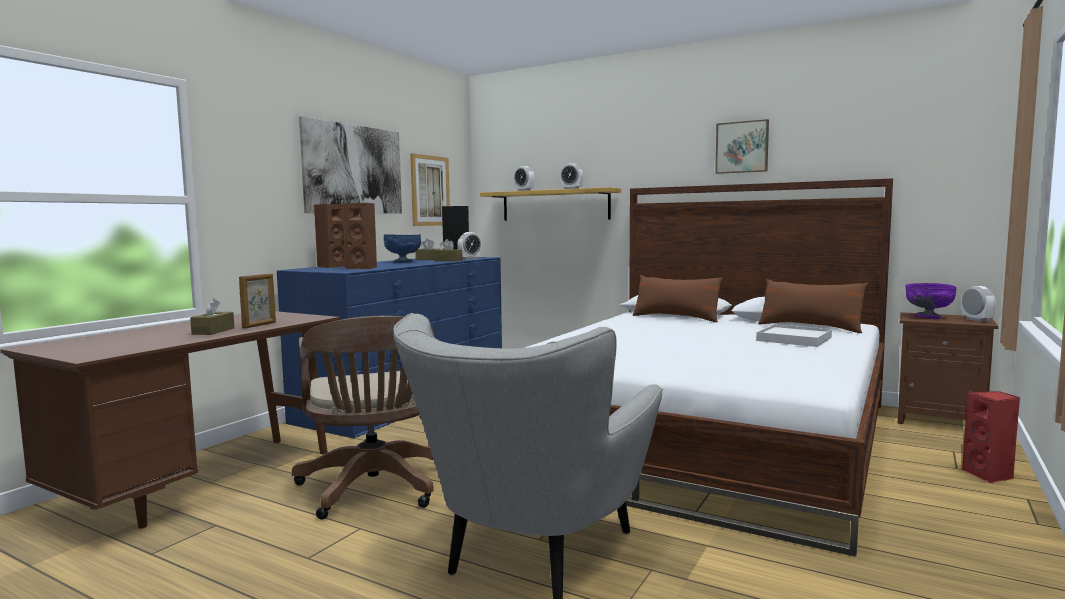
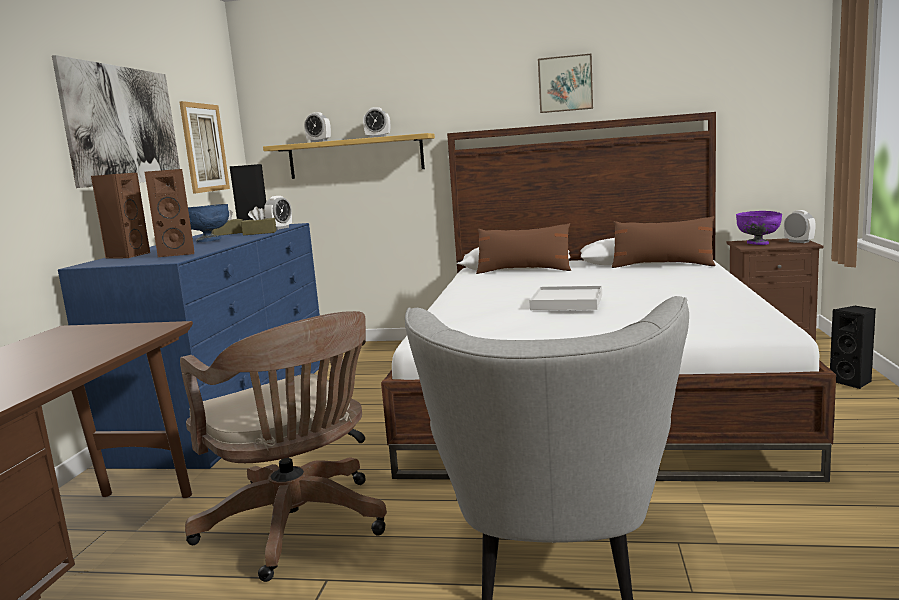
camera: 20 degrees left, 5 degrees up
(213, 331) = (46, 367): brown tissue box -> none
(260, 325) = (100, 348): picture frame -> none
(794, 339) = (670, 280): white tray -> white tray (567, 302)
(989, 475) = (852, 382): red speaker -> black speaker

